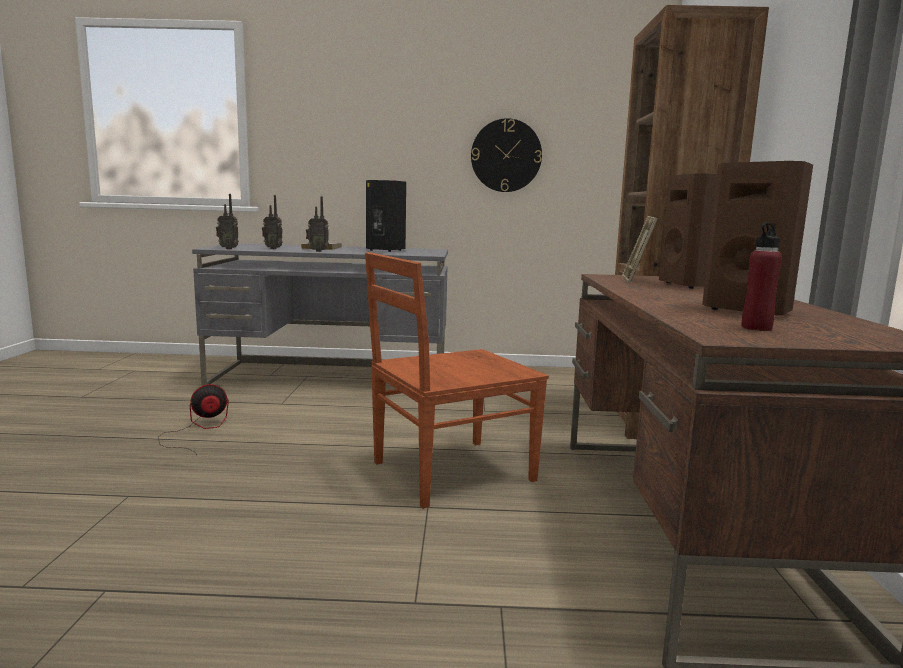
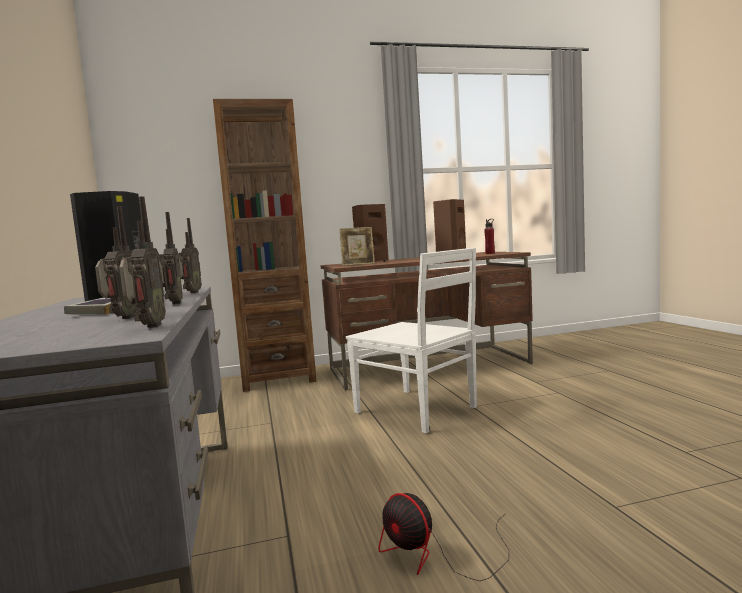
camera: 105 degrees left, 5 degrees down
(384, 253) = (190, 293): none -> radio
(449, 472) = (417, 410): brown chair -> white chair
(506, 155) = (41, 173): wall clock -> none

